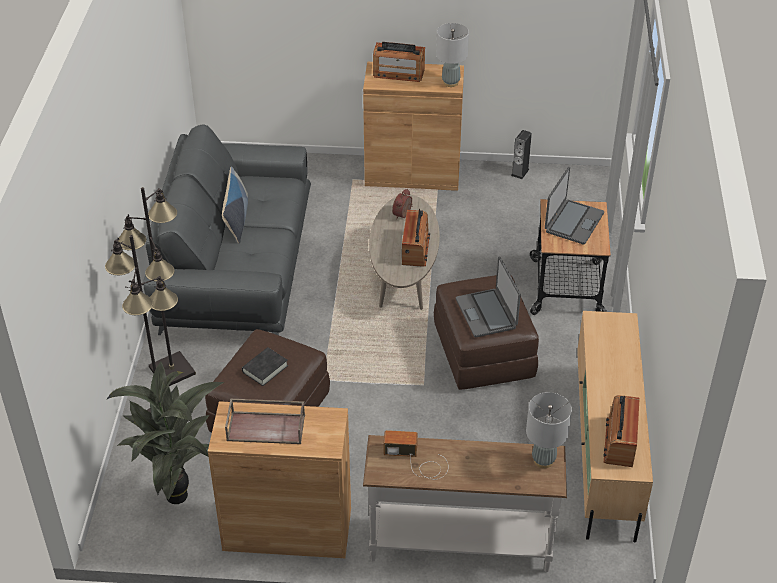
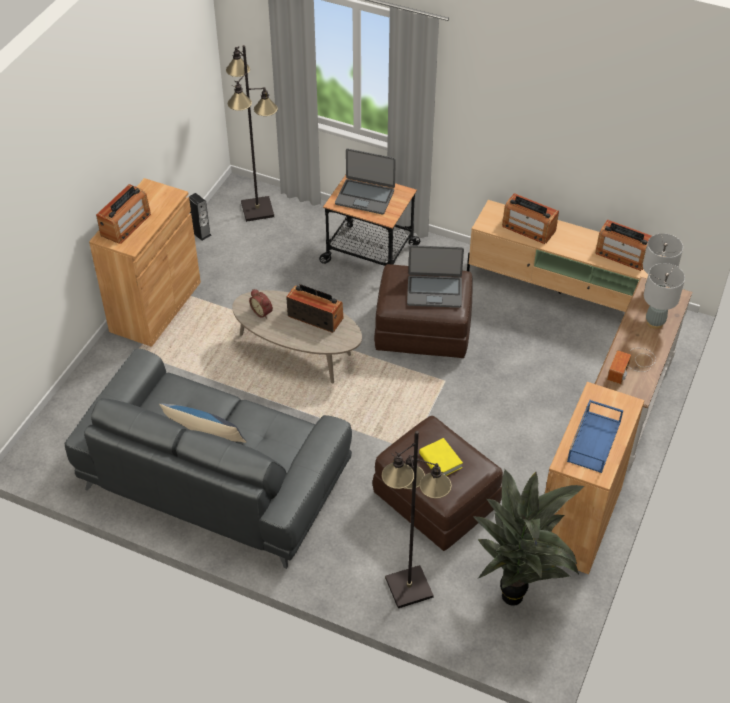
camera: 70 degrees left, 5 degrees up
(173, 370) = (345, 566): black floor lamp -> black floor lamp (258, 209)
(265, 369) = (440, 461): black book -> yellow book
(267, 427) = (593, 440): brown tray -> blue tray
(450, 82) = (166, 194): grey table lamp -> grey table lamp (654, 322)
(573, 222) = (365, 197): laptop -> laptop turned 150 degrees clockwise
(612, 354) = (528, 228): none -> radio

